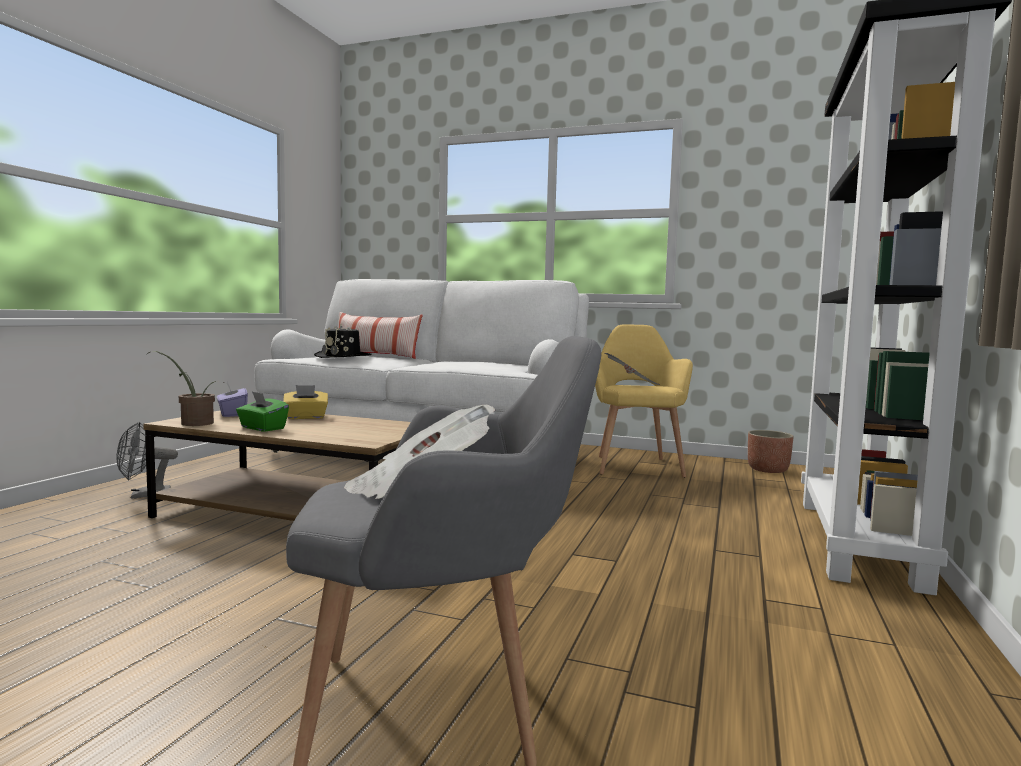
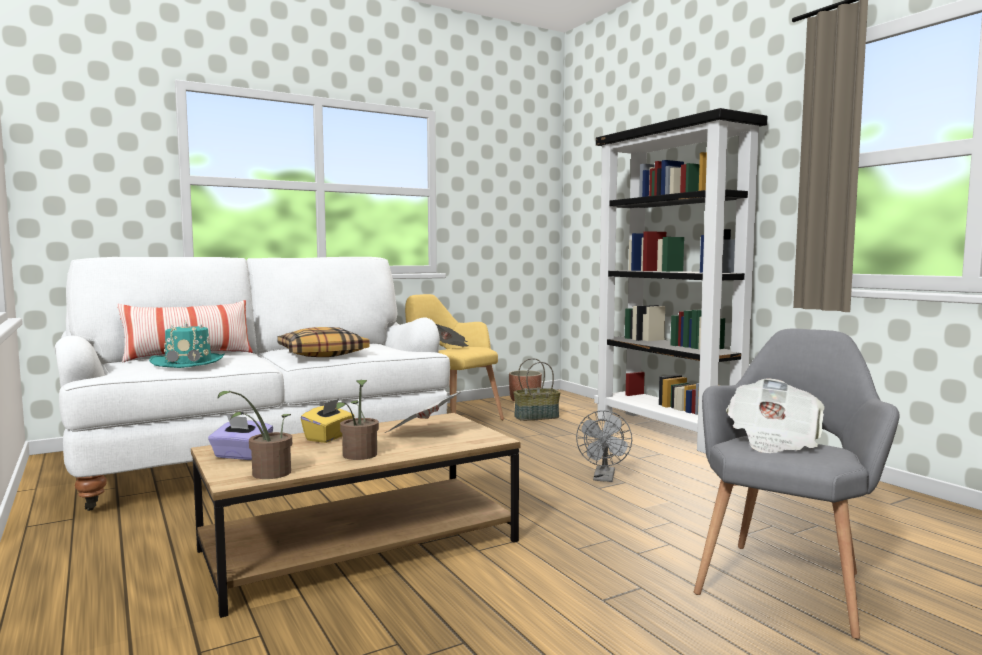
camera: 50 degrees left, 0 degrees up
(144, 495) = (111, 609): grey fan -> grey fan (604, 478)
(262, 428) = (359, 456): green tissue box -> potted plant
(343, 357) = (188, 362): black hat -> turquoise hat
(354, 428) = (422, 433): none -> newspaper
(442, 363) = (322, 354): none -> pillow
(731, 484) = (536, 417): none -> basket

